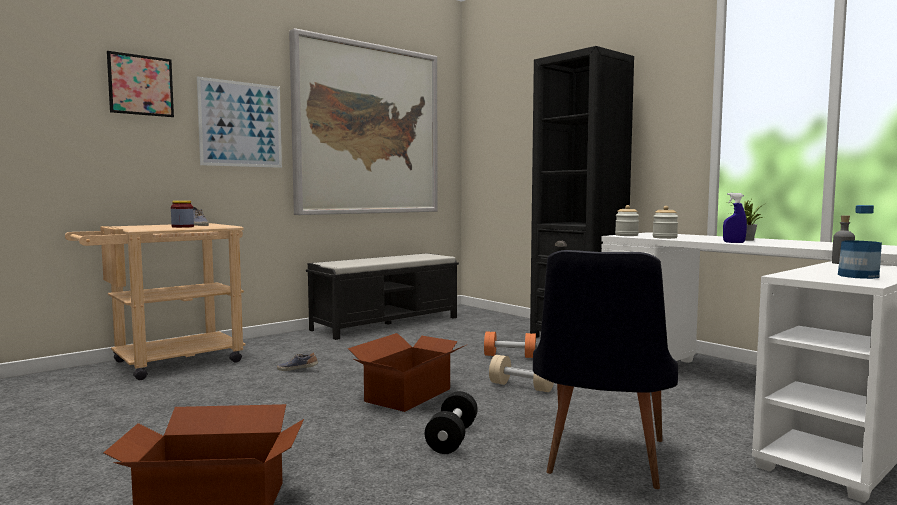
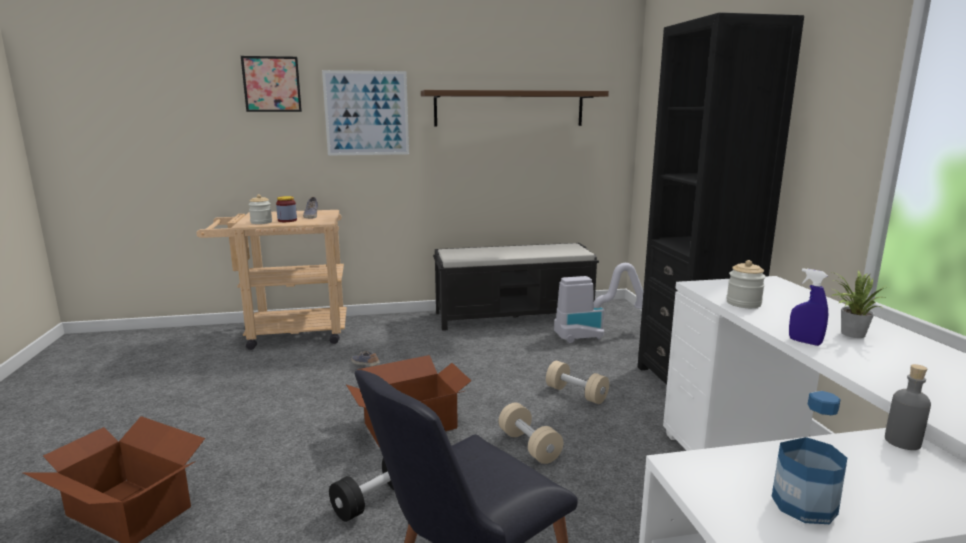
camera: 30 degrees right, 10 degrees up
(367, 130) = (509, 108): picture -> brown shelf
(471, 325) = (595, 334): none -> vacuum cleaner
(510, 356) = (576, 394): orange dumbbell -> beige dumbbell
(626, 235) = (710, 286): jar -> jar (261, 222)

